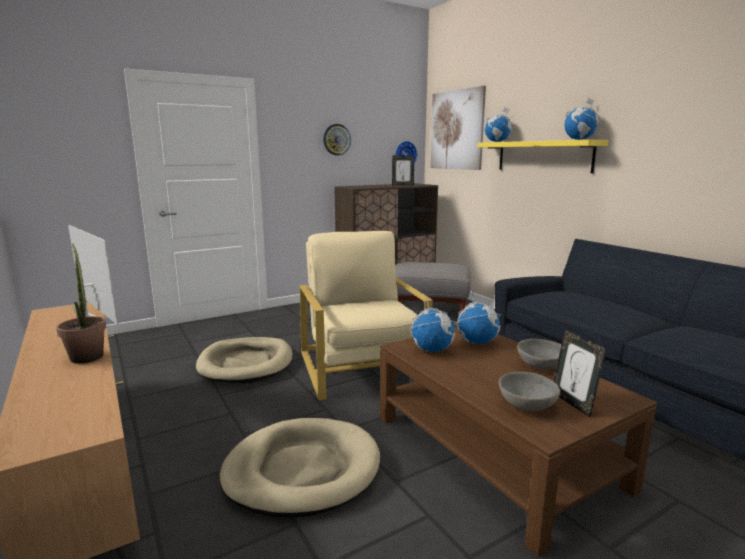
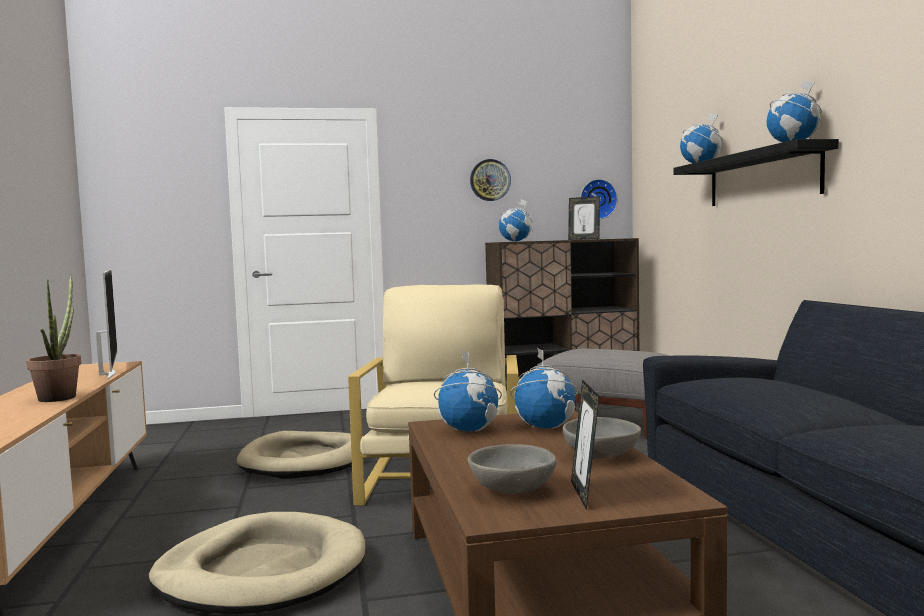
camera: 20 degrees right, 10 degrees down
(359, 186) = (516, 241): none -> globe
(456, 130) = (663, 157): picture -> none
(543, 156) = (762, 178): yellow shelf -> black shelf

